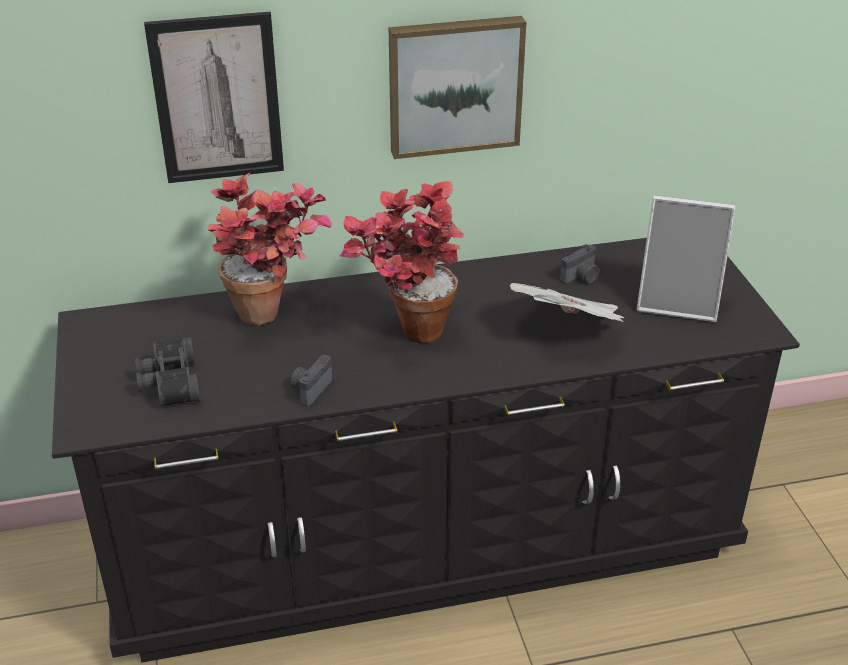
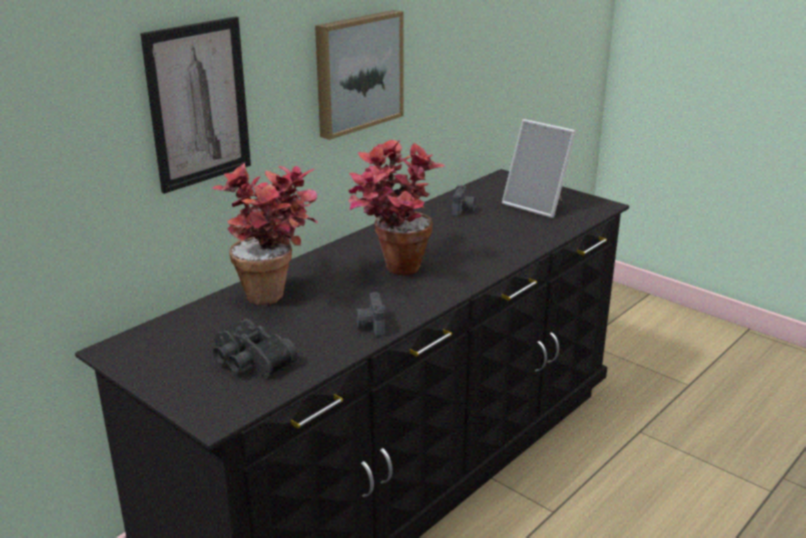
camera: 35 degrees left, 10 degrees down
(570, 327) = (494, 236): newspaper -> none
(678, 302) = (538, 205): picture frame -> picture frame turned 60 degrees clockwise

